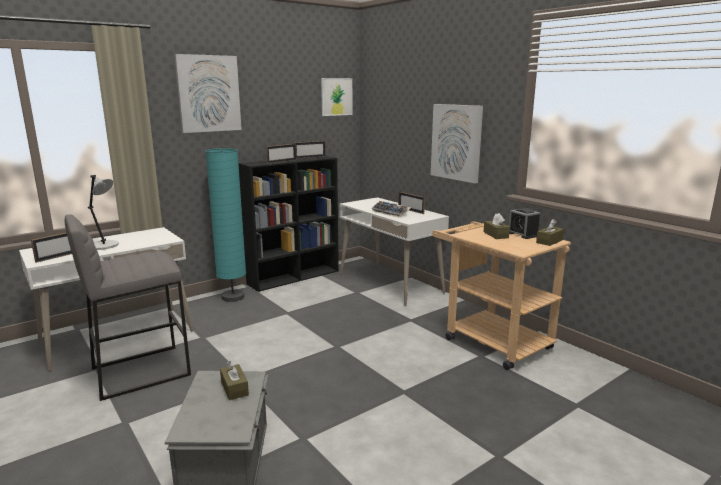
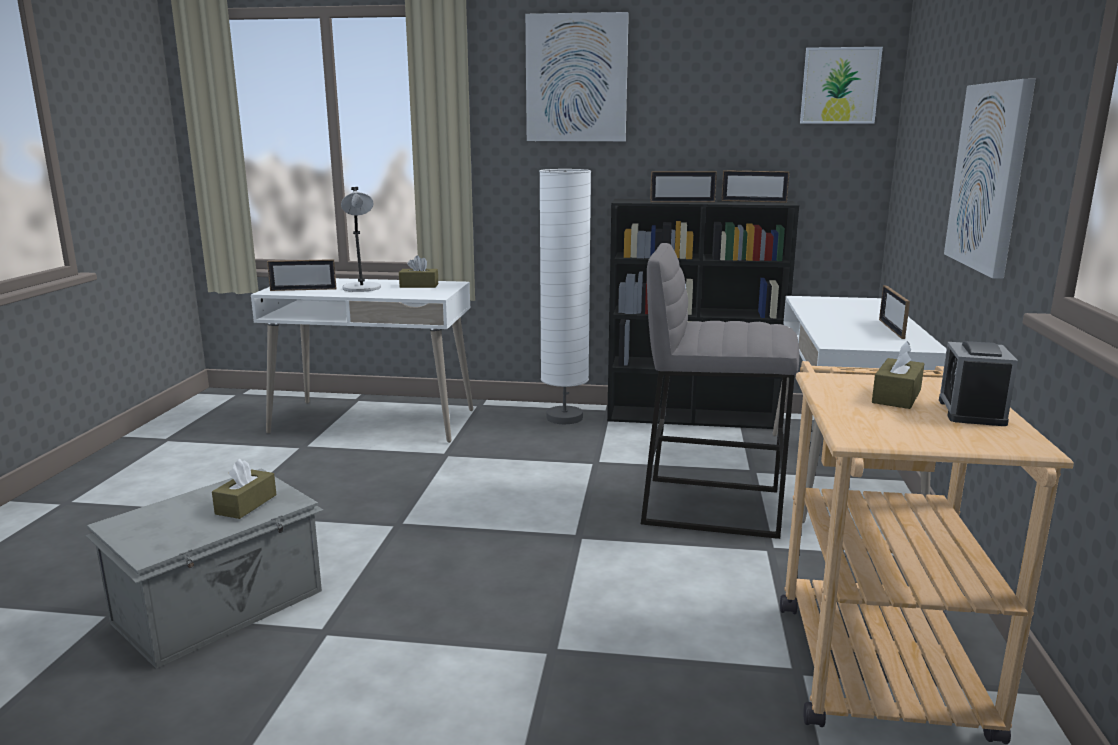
camera: 45 degrees right, 0 degrees up
(140, 371) = (329, 466): grey stool -> grey stool (712, 506)
(233, 297) = (564, 418): turquoise floor lamp -> white floor lamp
(391, 213) = (839, 325): keyboard -> none
(549, 241) = (1001, 442): brown tissue box -> brown tissue box (419, 286)

